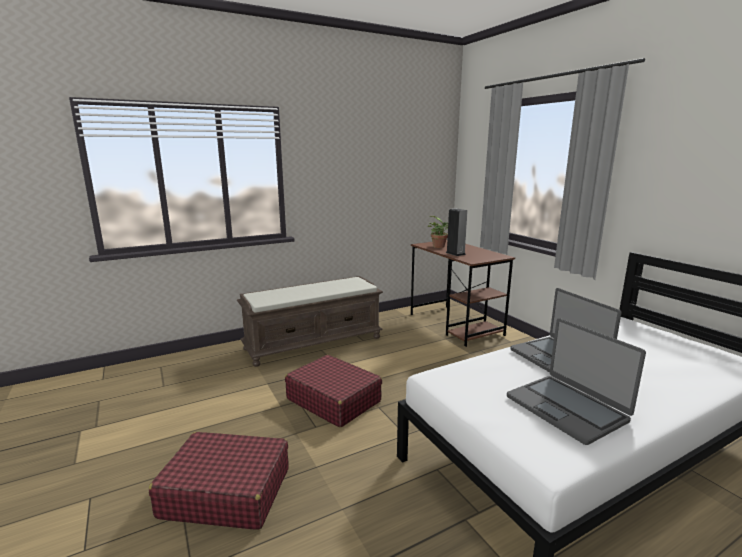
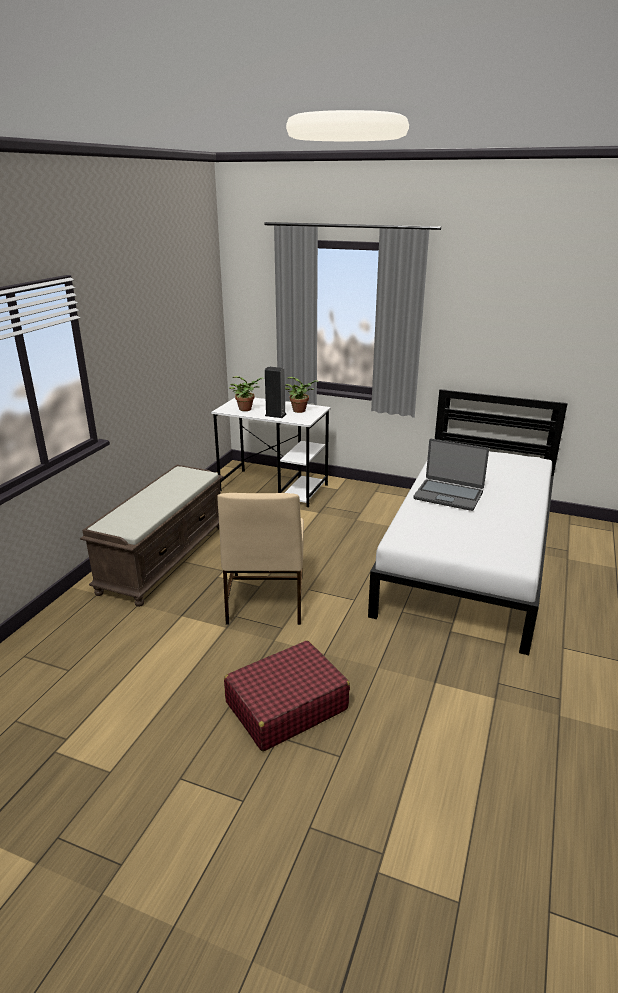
camera: 40 degrees left, 10 degrees up
(333, 400) = (265, 601): red suitcase -> beige chair
(455, 324) = (274, 488): brown desk -> white desk
(482, 255) = (301, 410): none -> potted plant
(566, 408) = (491, 528): laptop -> none

